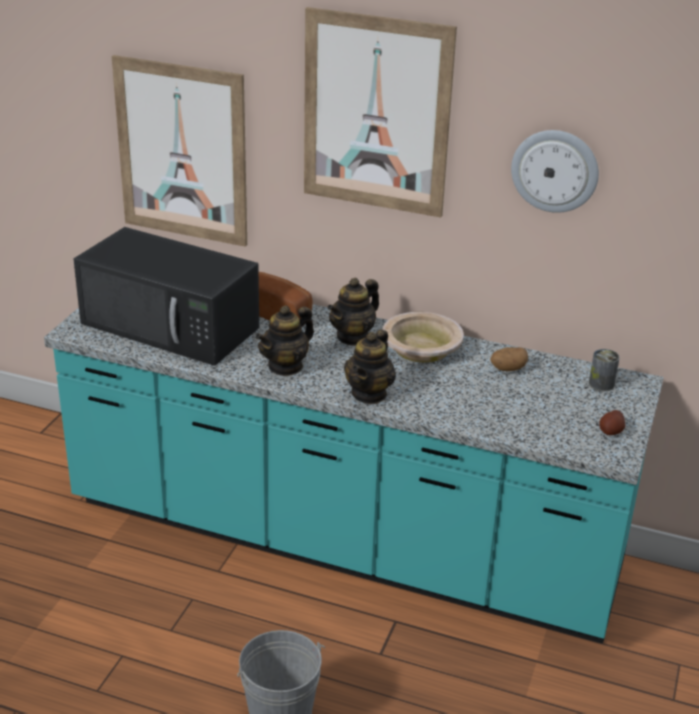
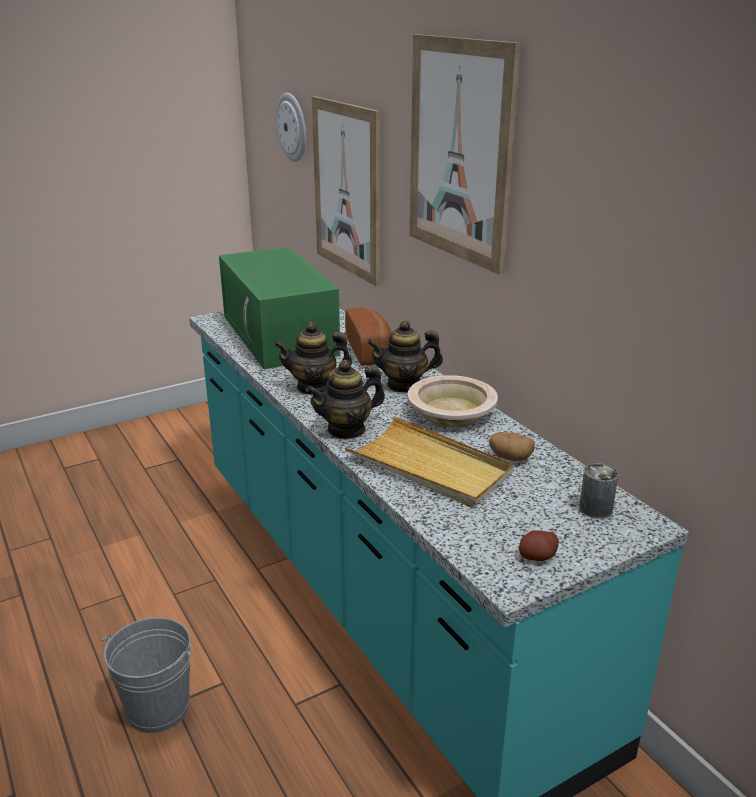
camera: 40 degrees right, 5 degrees down
(172, 326) = (280, 335): black microwave -> green microwave
(467, 398) = (429, 466): none -> beige tray
(555, 170) = (598, 227): wall clock -> wall clock (293, 127)

